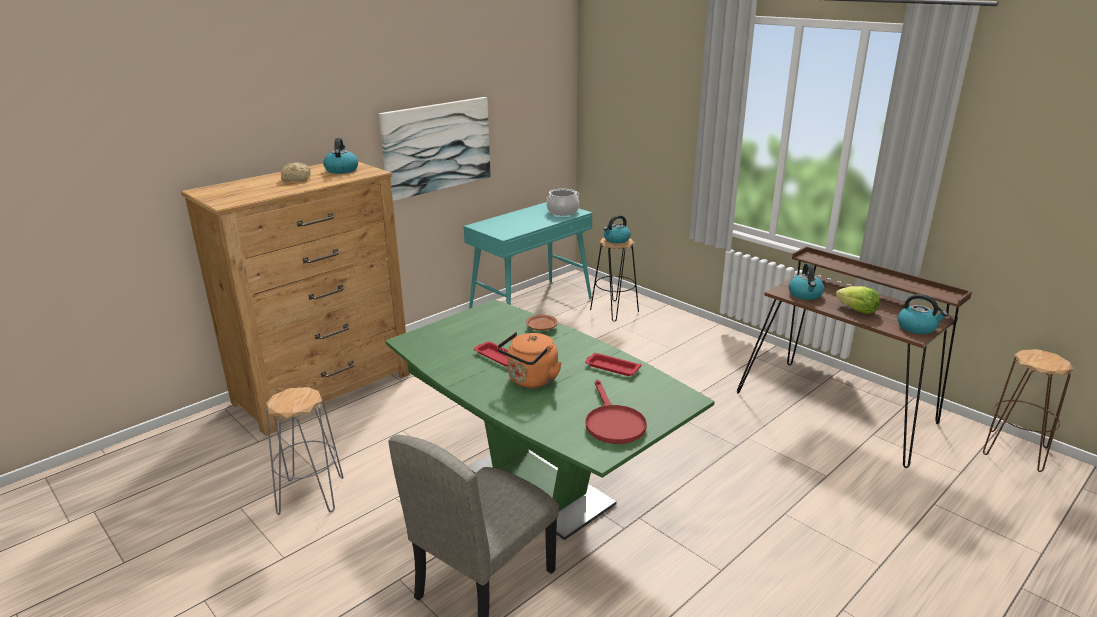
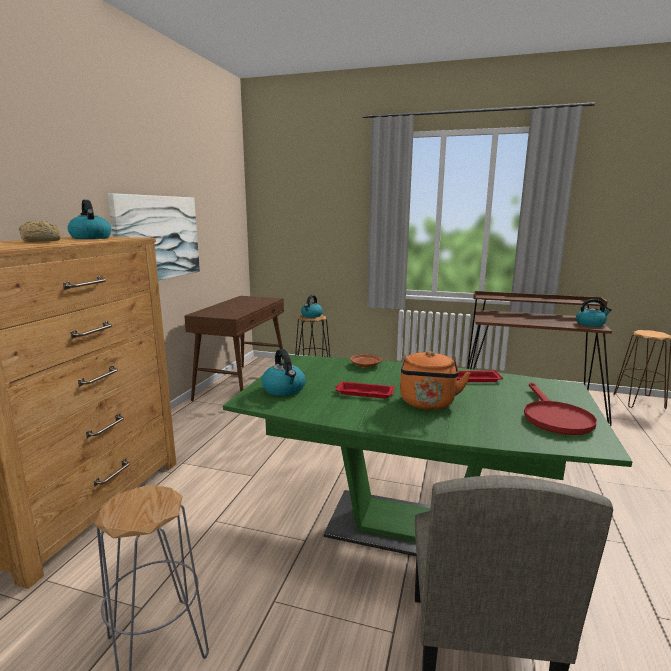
camera: 30 degrees left, 10 degrees down
(531, 305) = (243, 385): turquoise console table -> brown console table
(562, 212) = (260, 300): cooking pot -> none
(612, 423) = (554, 417): red frying pan -> red frying pan turned 45 degrees clockwise
(805, 294) = (501, 319): kettle -> kettle (284, 389)
(857, 310) = (544, 321): lettuce -> none

